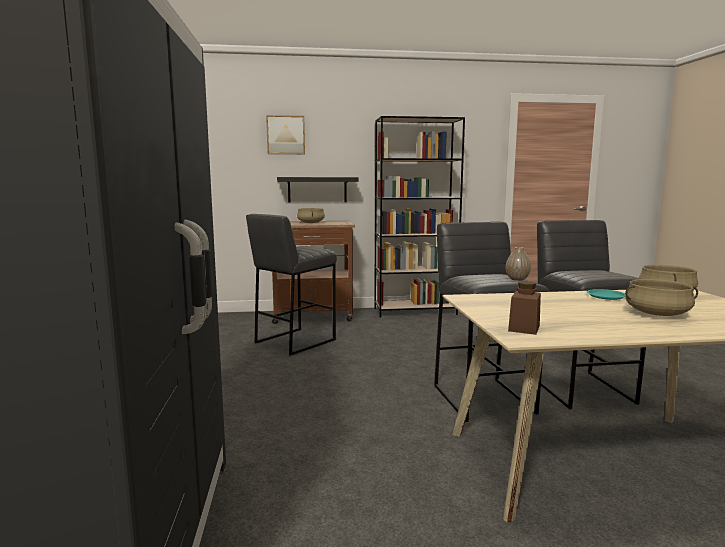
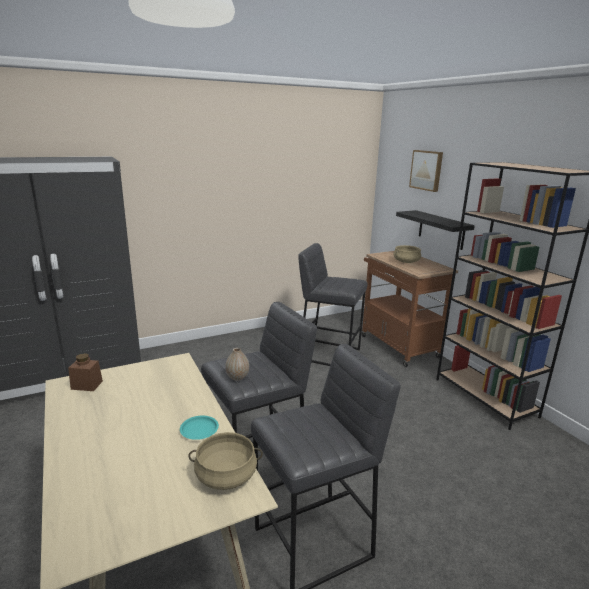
camera: 70 degrees right, 10 degrees up
(657, 314) = (127, 453): beige cooking pot -> none

